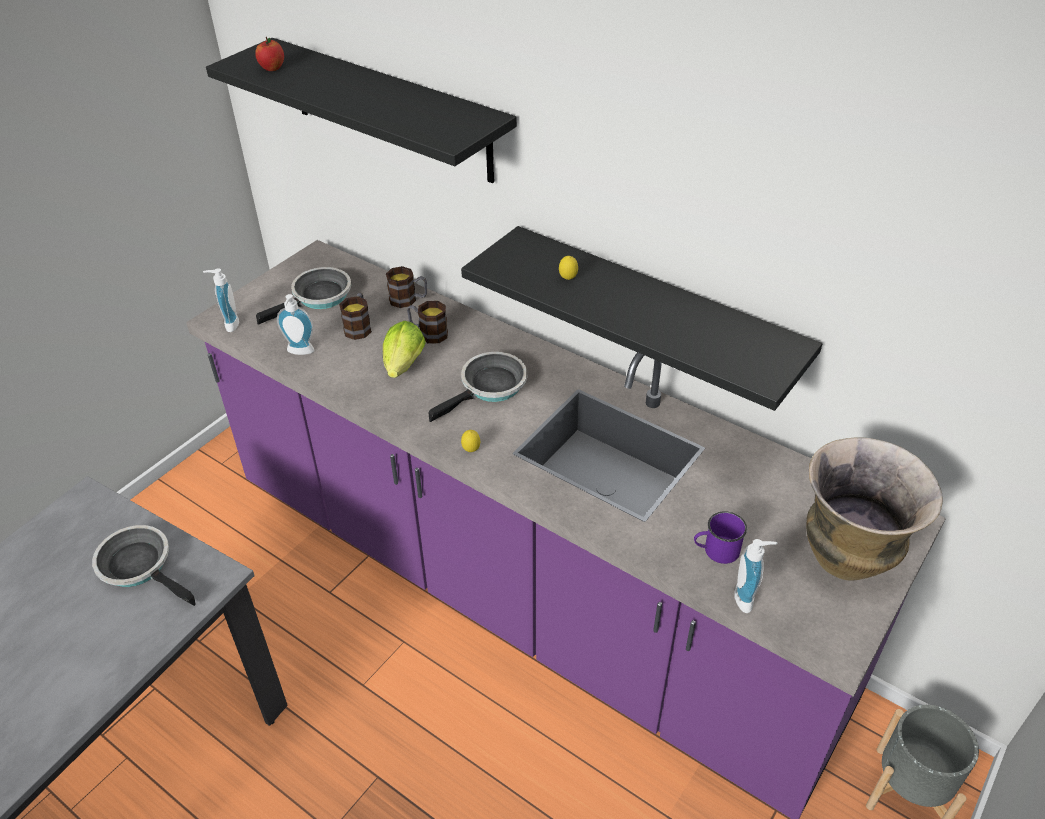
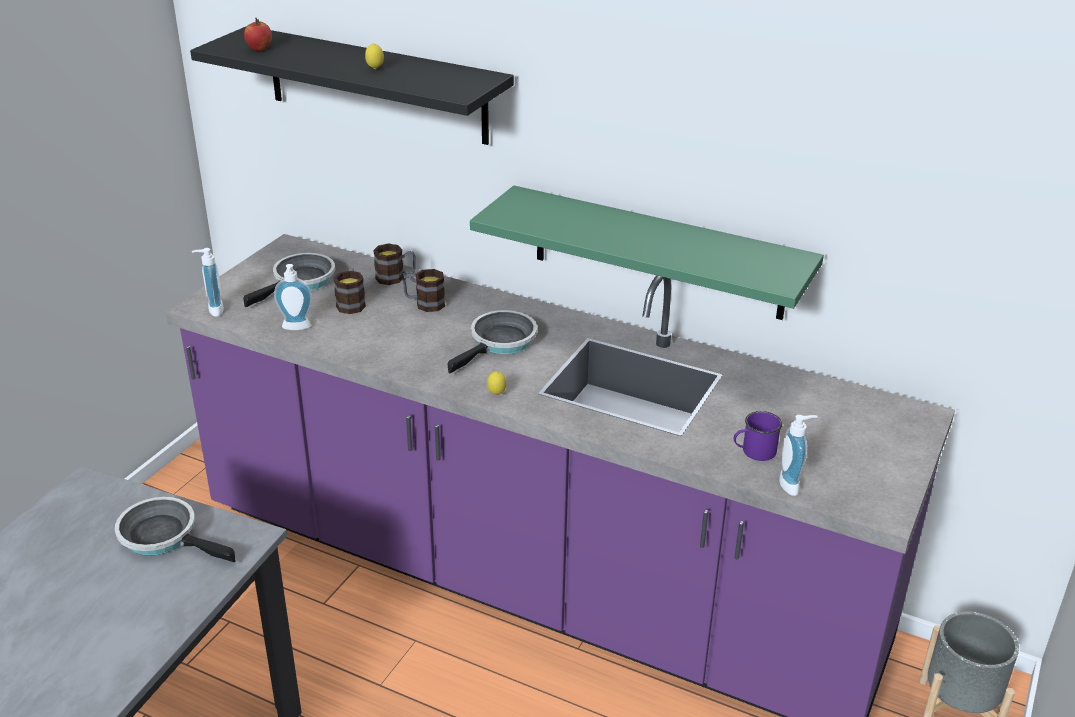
camera: 10 degrees left, 10 degrees down
(403, 368) = (407, 333): lettuce -> none
(568, 279) = (576, 222): lemon -> lemon (375, 69)
(654, 312) = (658, 253): black shelf -> green shelf
(848, 559) = (875, 447): vase -> none

